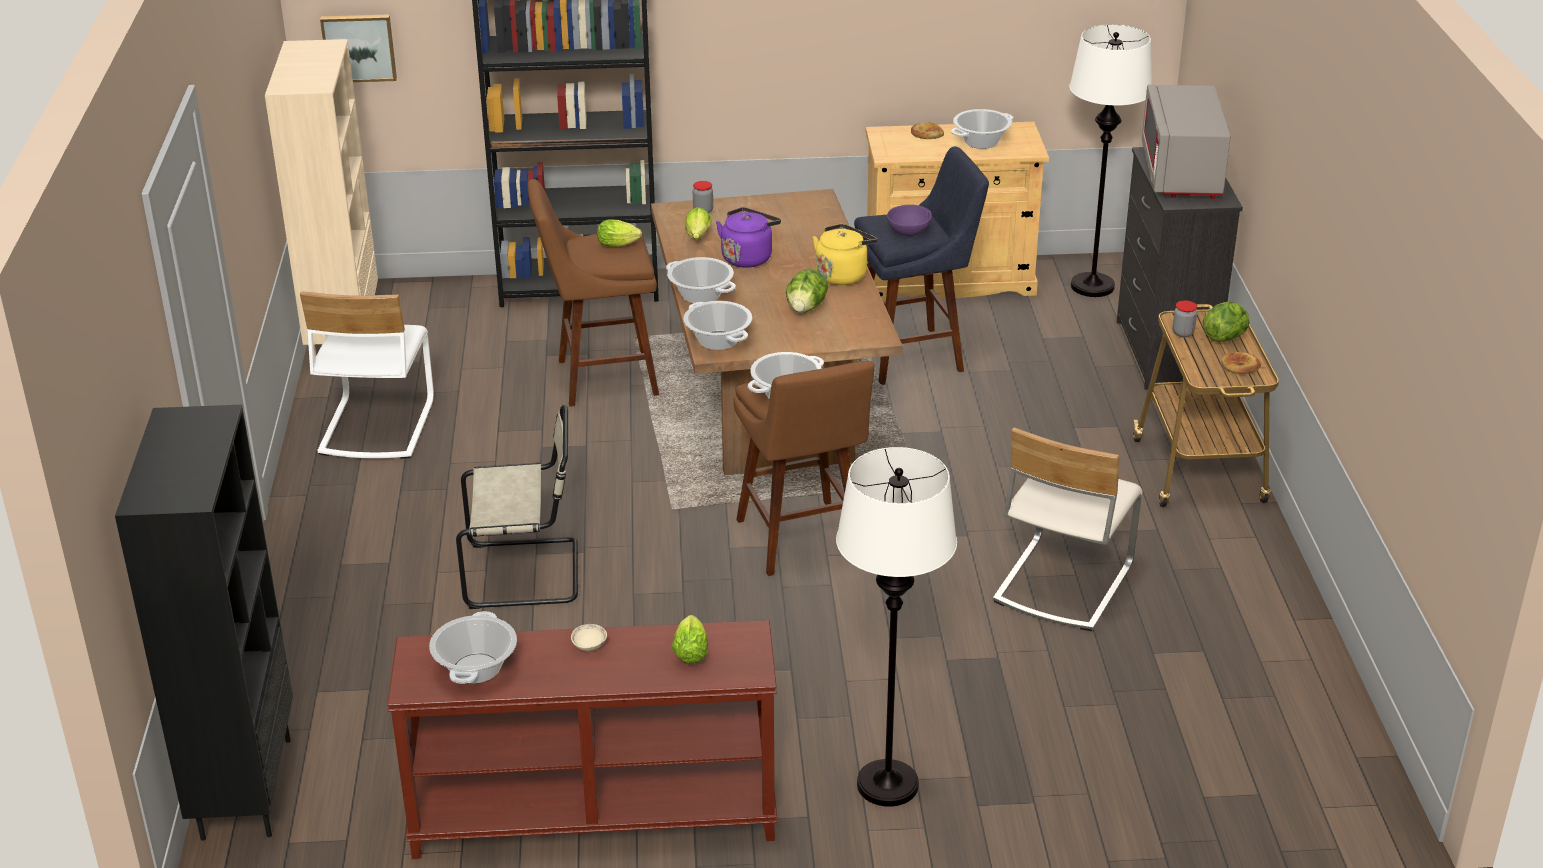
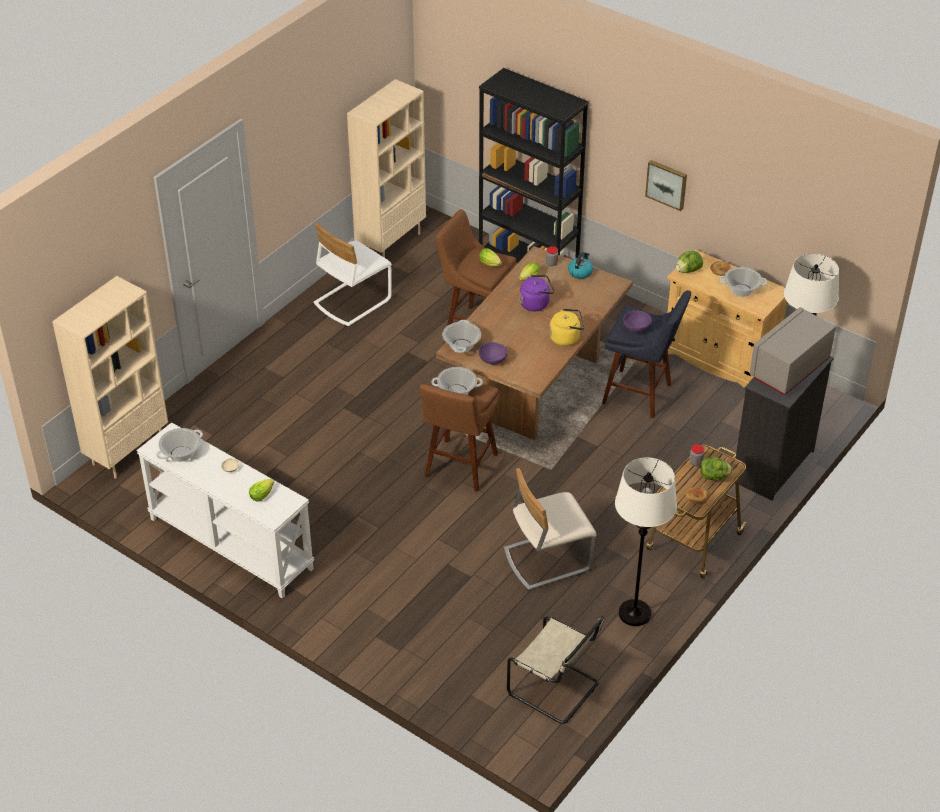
camera: 40 degrees right, 10 degrees up
(244, 787) = (127, 451): black bookcase -> beige bookcase
(359, 47) = (446, 91): picture -> picture (667, 184)
(527, 573) = (330, 415): beige chair -> beige chair (556, 689)
(593, 817) = (229, 544): brown console table -> white console table
(701, 295) = (486, 315): cooking pot -> none
(754, 205) = (580, 272): none -> kettle
(783, 338) = (492, 360): none -> purple bowl
(806, 308) = (523, 348): lettuce -> lettuce (688, 271)
(887, 785) = (352, 604): white floor lamp -> white floor lamp (634, 613)

